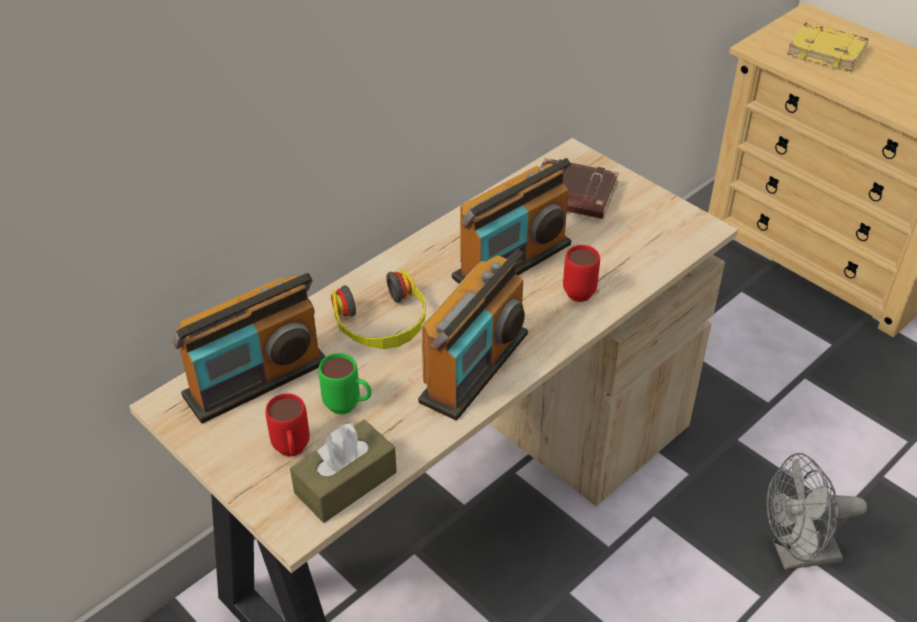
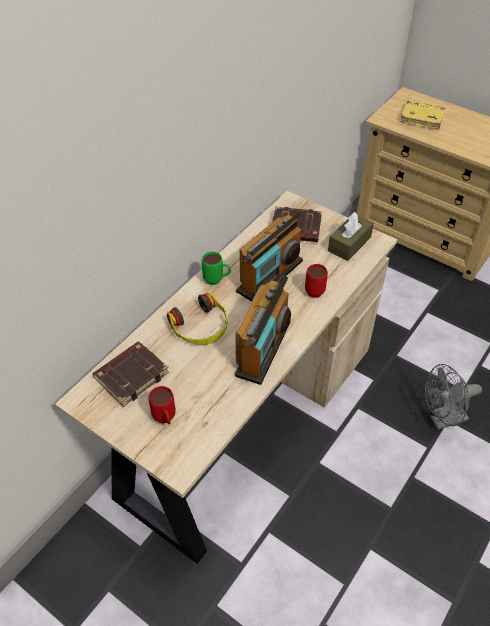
camera: 10 degrees left, 5 degrees up
(256, 380) = (131, 375): radio -> brown book
(345, 482) = (203, 435): brown tissue box -> brown tissue box (349, 244)
(348, 407) = (193, 385): green mug -> green mug (217, 281)

